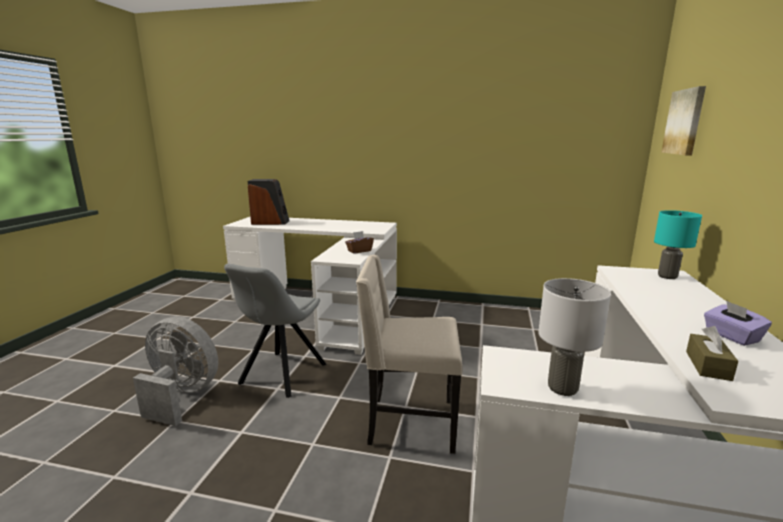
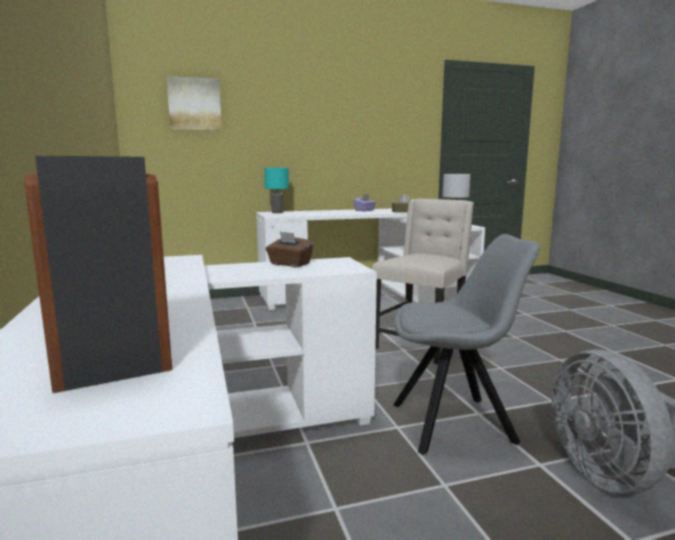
camera: 120 degrees left, 5 degrees down
(409, 423) = (420, 345): beige chair -> beige chair turned 120 degrees counterclockwise

